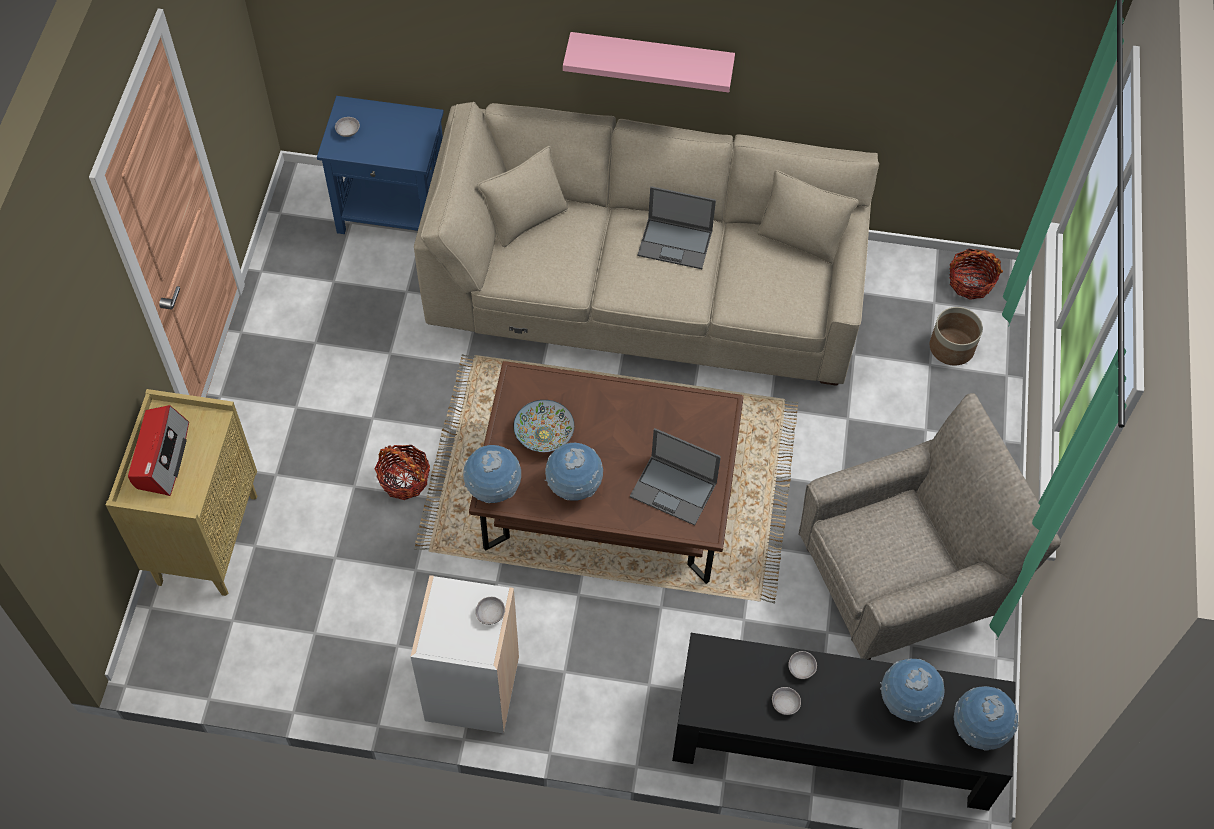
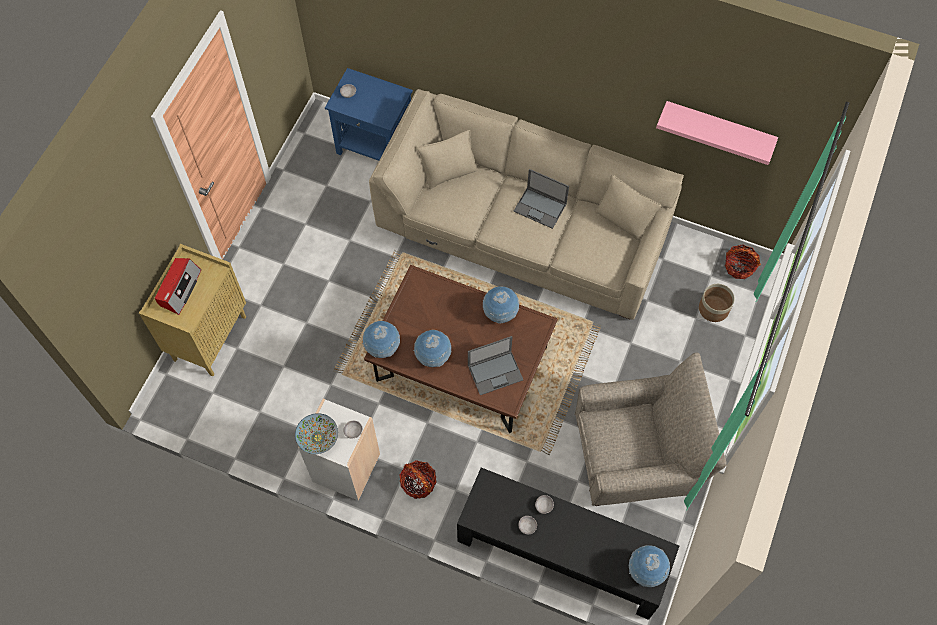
camera: 15 degrees right, 5 degrees up
(404, 479) = (338, 325): basket -> basket (418, 483)
(544, 435) = (423, 319): bowl -> bowl (318, 438)
(651, 58) = (544, 86): pink shelf -> pink shelf (718, 128)
(674, 490) = (496, 372): laptop -> laptop turned 60 degrees counterclockwise
(906, 702) = (605, 543): globe -> globe (500, 313)

